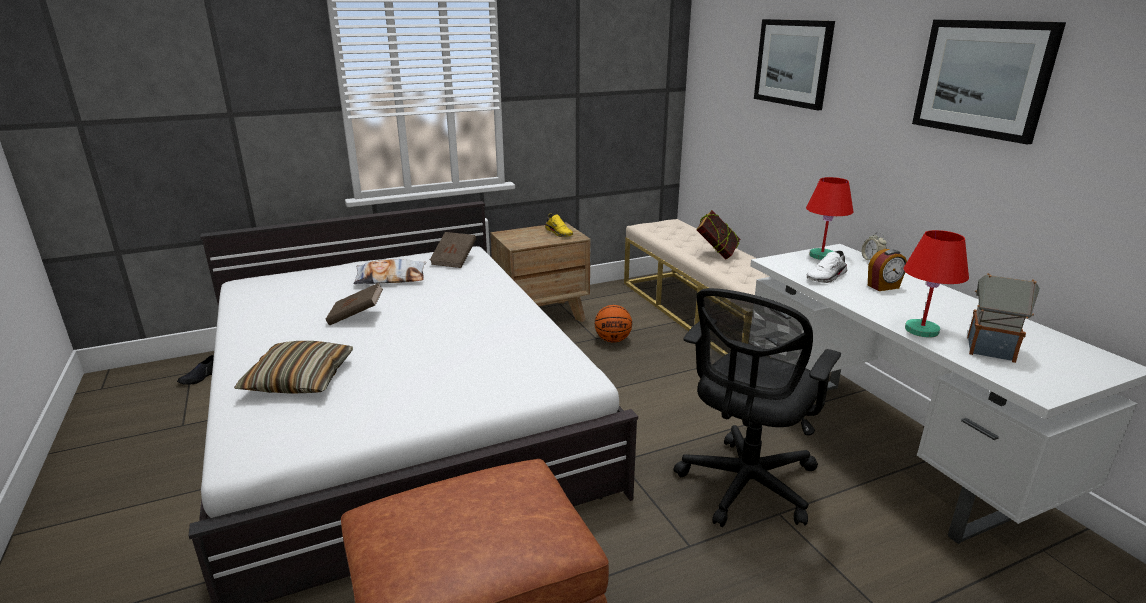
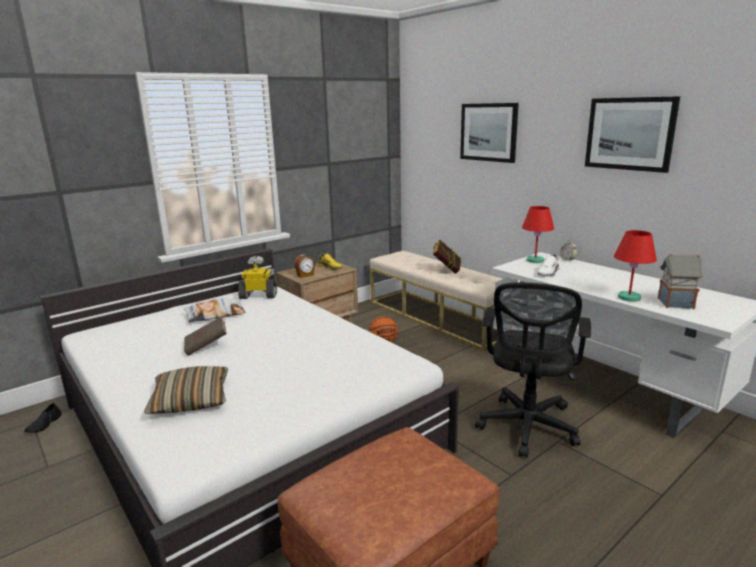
camera: 15 degrees left, 5 degrees down
(454, 260) = (259, 295): brown book -> toy robot
(883, 287) = (587, 275): alarm clock -> alarm clock (305, 275)

